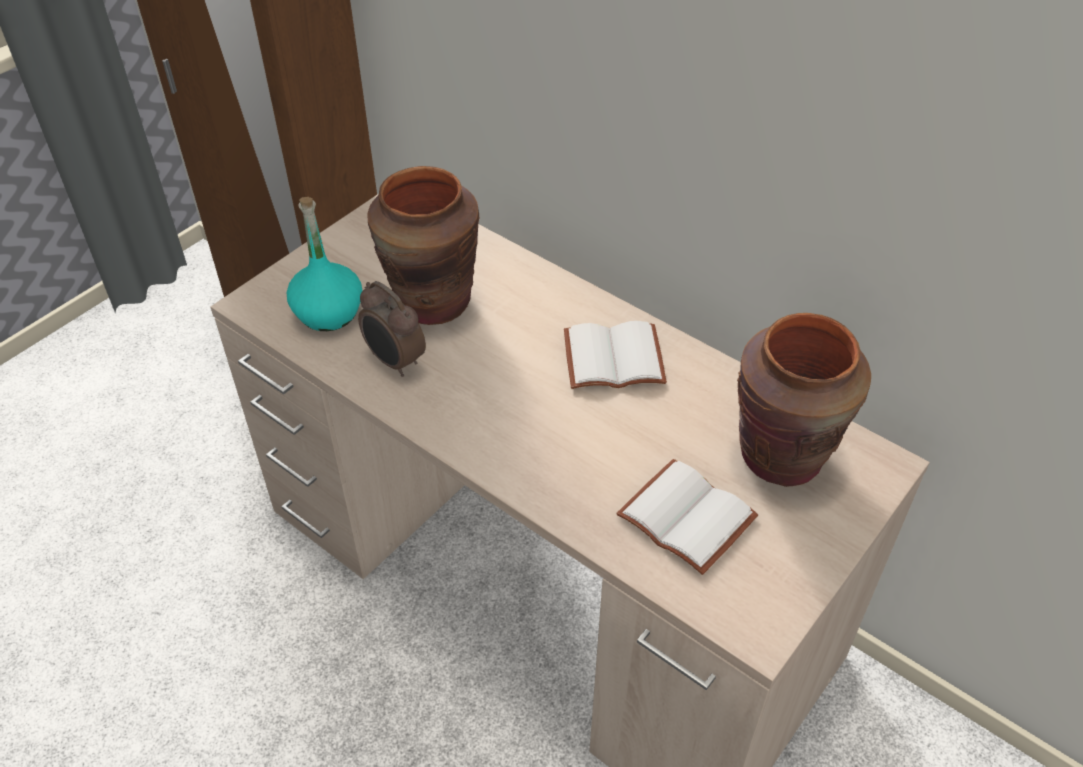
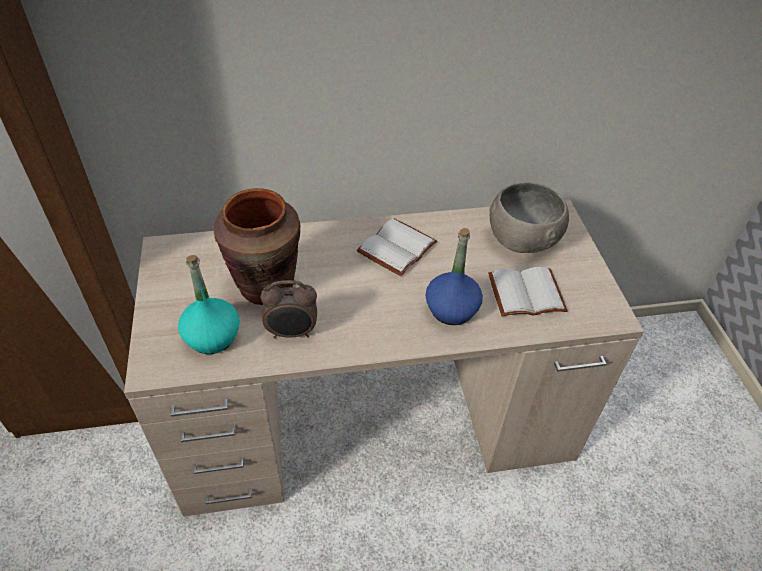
camera: 50 degrees left, 0 degrees up
(575, 464) = (451, 310): none -> blue bottle
(782, 456) = (522, 238): brown vase -> grey bowl

